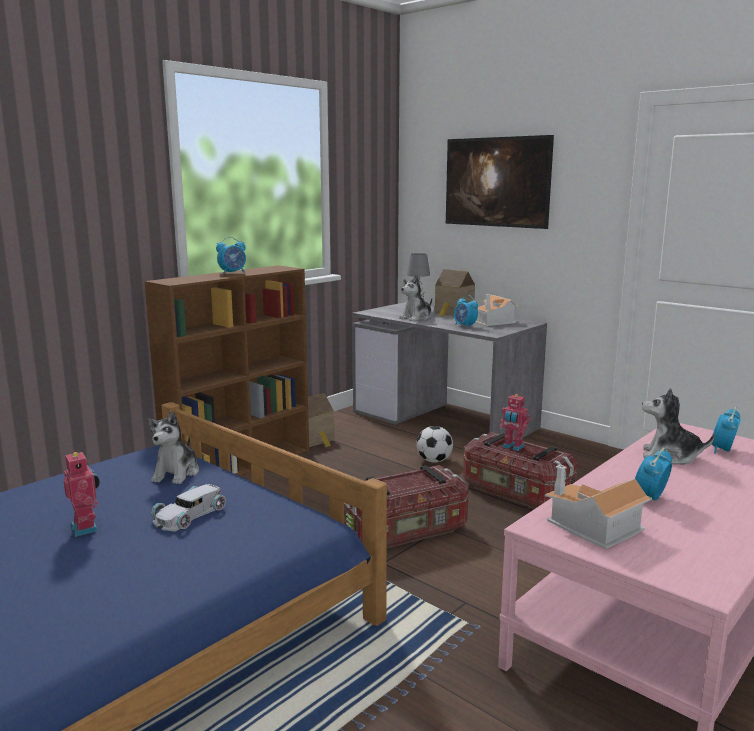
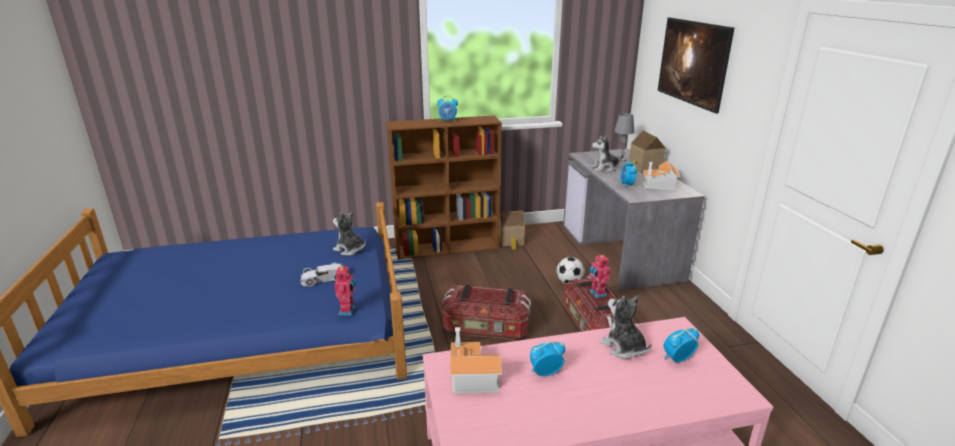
camera: 35 degrees right, 10 degrees up
(86, 528) = (275, 270): toy robot -> toy robot (348, 311)
(176, 473) = (350, 250): plush toy -> plush toy turned 75 degrees clockwise

